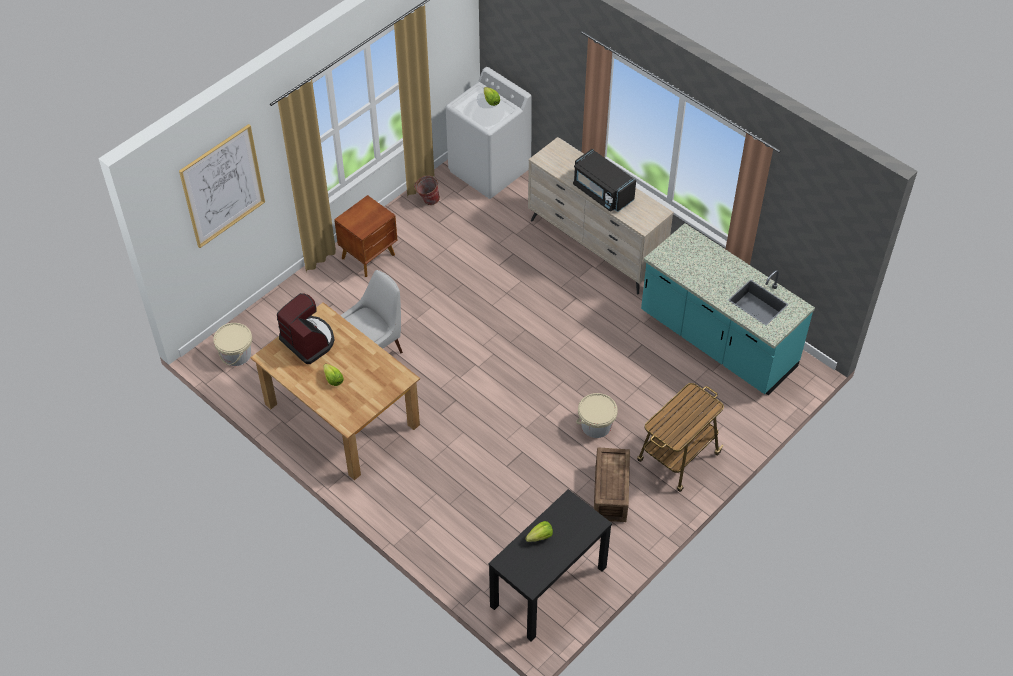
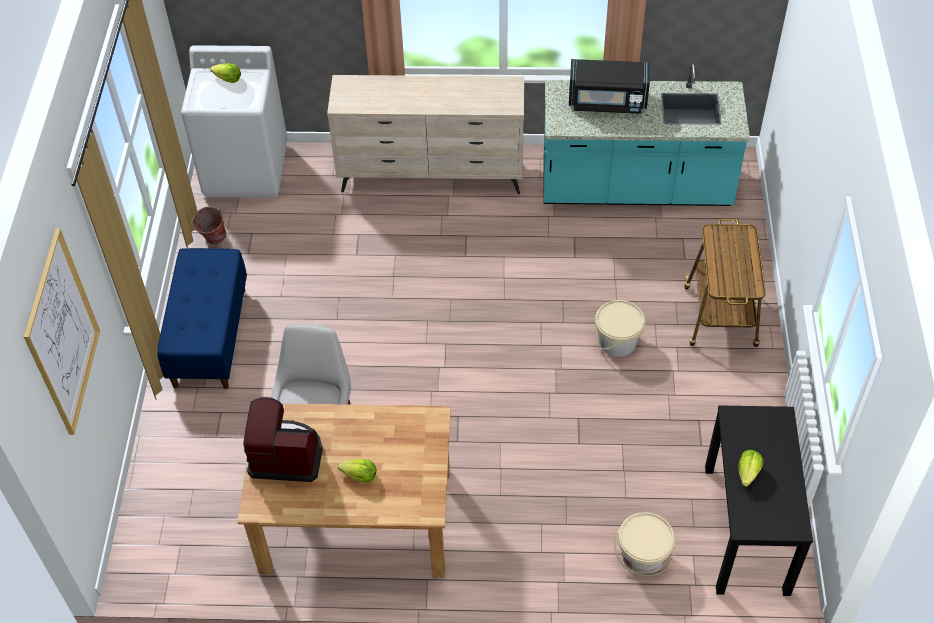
camera: 40 degrees left, 0 degrees up
(236, 355) = (166, 544): beige bucket -> beige bucket (643, 556)
(369, 256) = (209, 336): brown nightstand -> blue bench
(602, 192) = (437, 100): black microwave -> black microwave (607, 101)
(609, 494) = (700, 396): crate -> none

